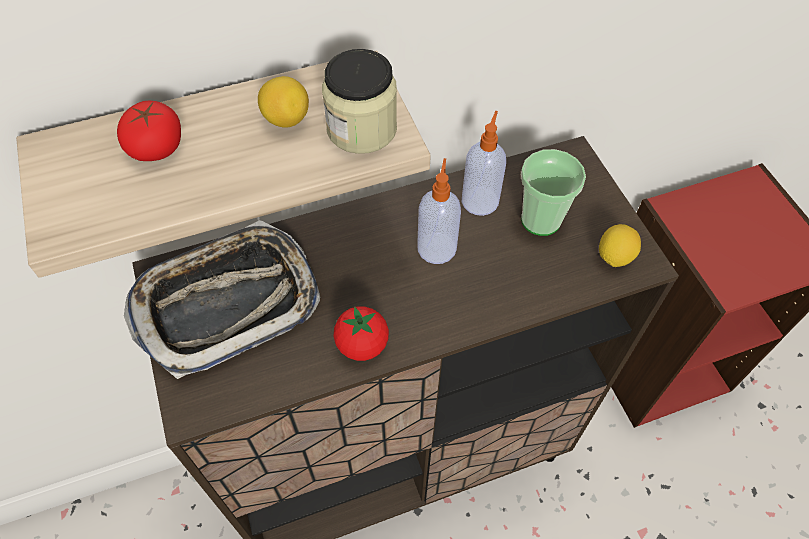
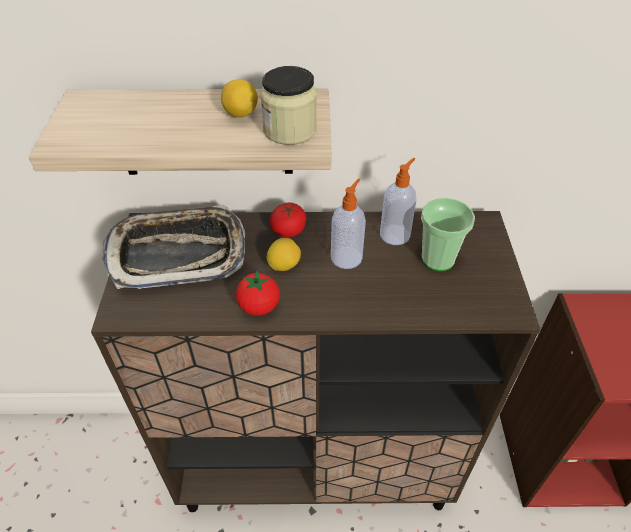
camera: 20 degrees right, 10 degrees down
(156, 147) = (146, 112): tomato -> tomato (288, 229)
(614, 256) = (489, 300): lemon -> lemon (284, 265)

